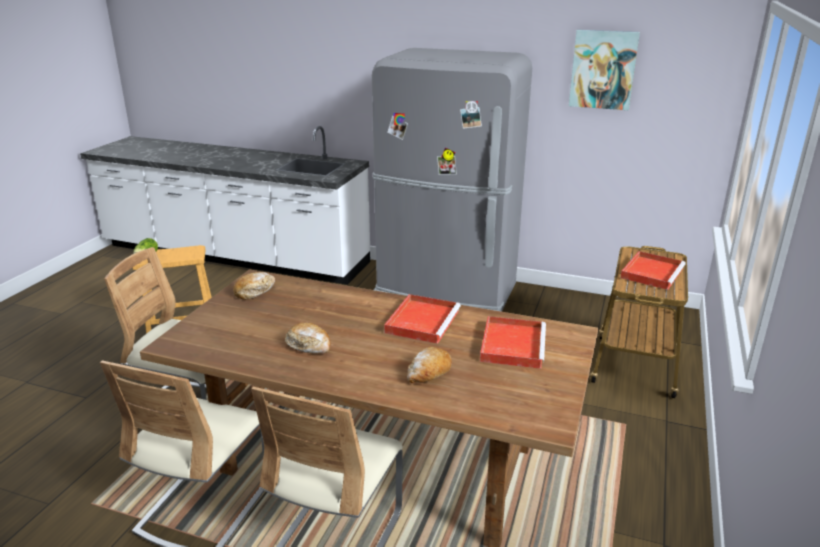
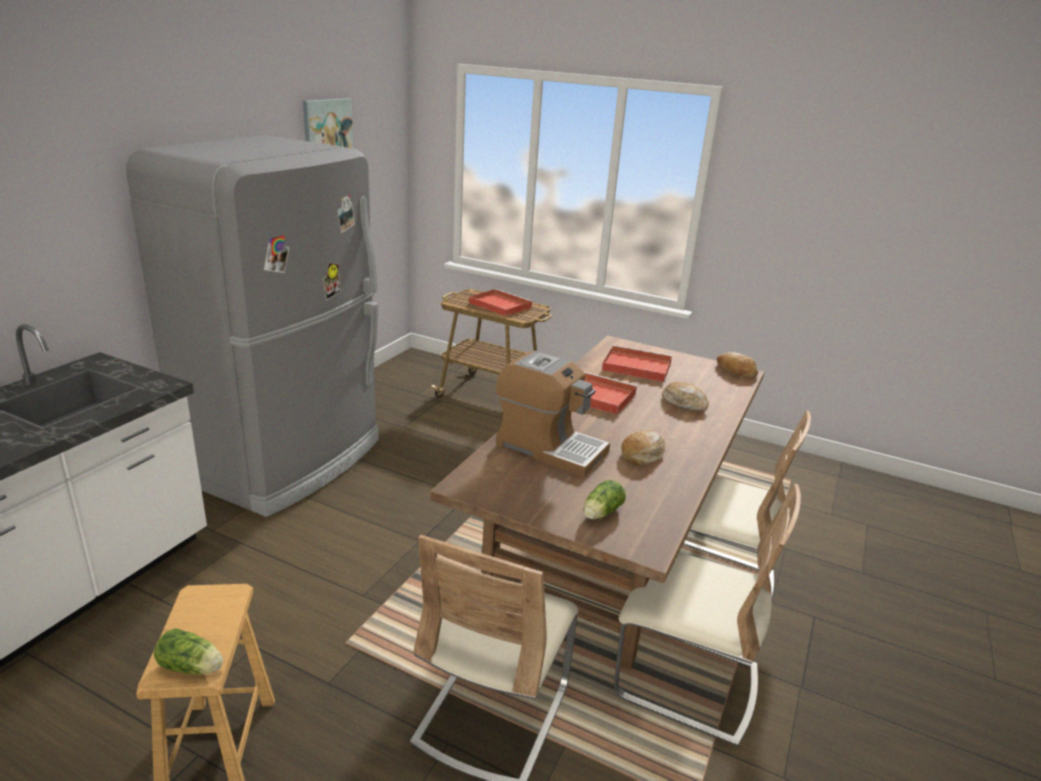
camera: 85 degrees left, 0 degrees up
(216, 326) = (600, 513): none -> lettuce
(254, 291) = (505, 485): bread -> bread (735, 371)
(312, 304) = (549, 448): none -> coffee machine

